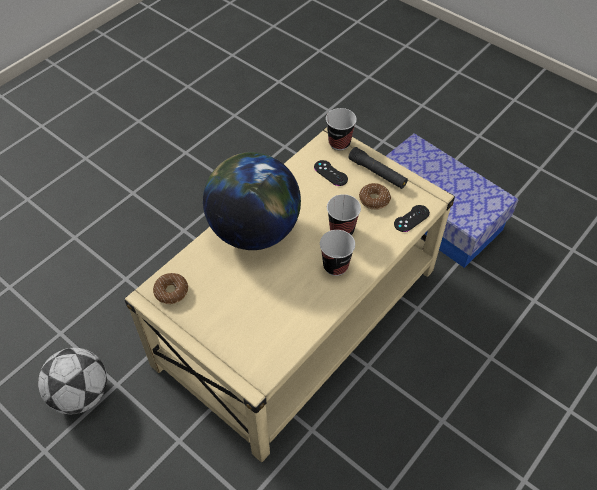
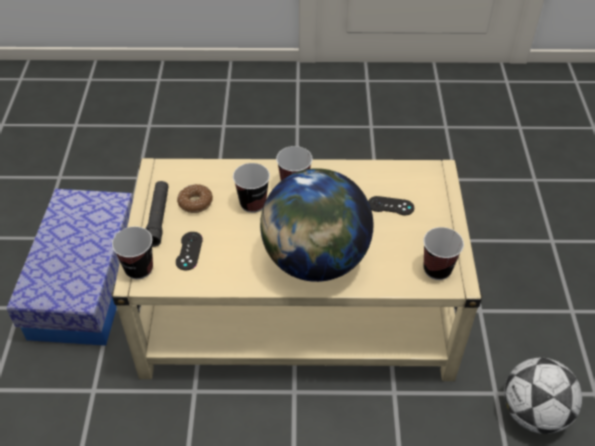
camera: 130 degrees left, 5 degrees down
(171, 291) = (437, 269): donut -> cup
(411, 218) = (195, 169): black game controller -> black game controller (390, 206)

